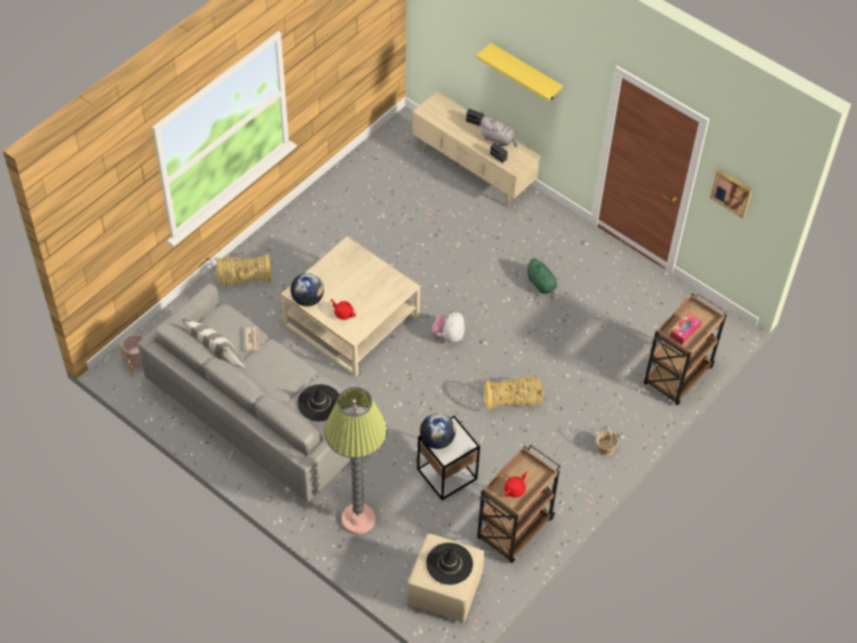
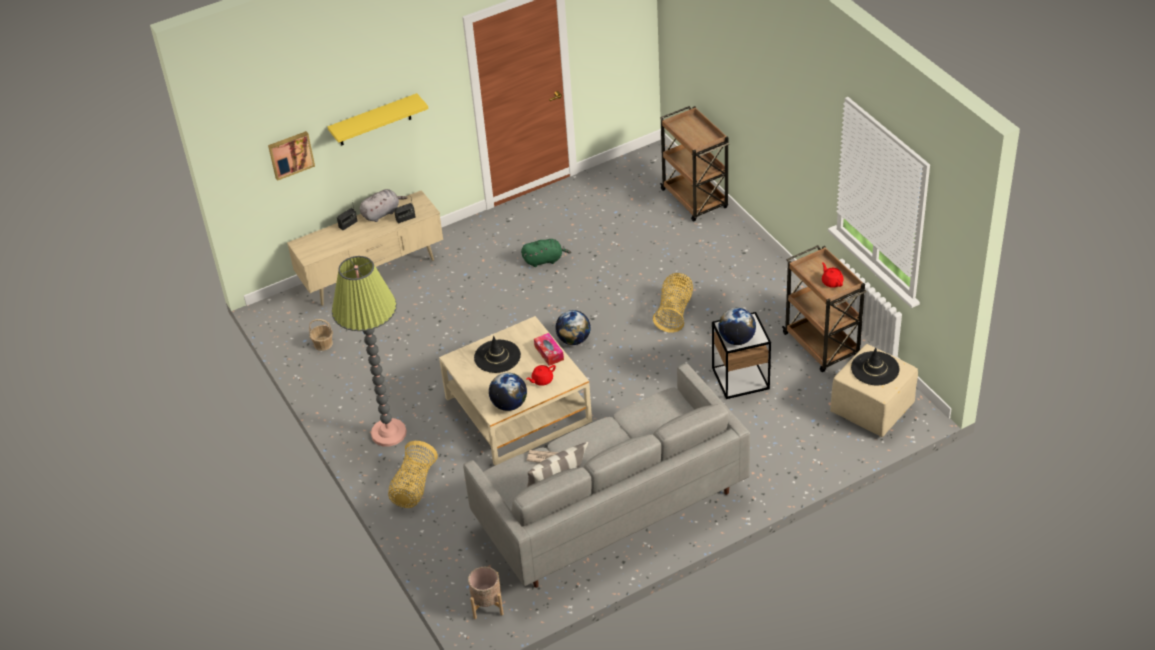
camera: 65 degrees left, 10 degrees down
(319, 403) = (652, 419): black hat -> black hat (497, 356)
(358, 519) = (768, 456): floor lamp -> floor lamp (388, 433)
(448, 336) = (574, 340): plush toy -> globe
(605, 448) = (754, 264): basket -> basket (323, 344)
(684, 332) = (699, 137): tissue box -> tissue box (549, 353)
(732, 192) = (604, 30): picture -> picture (290, 154)

